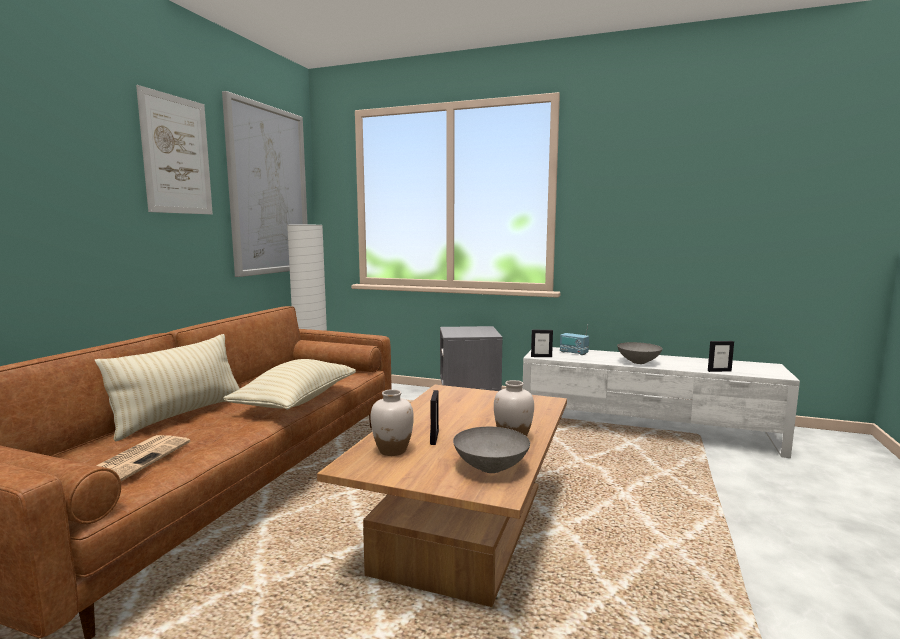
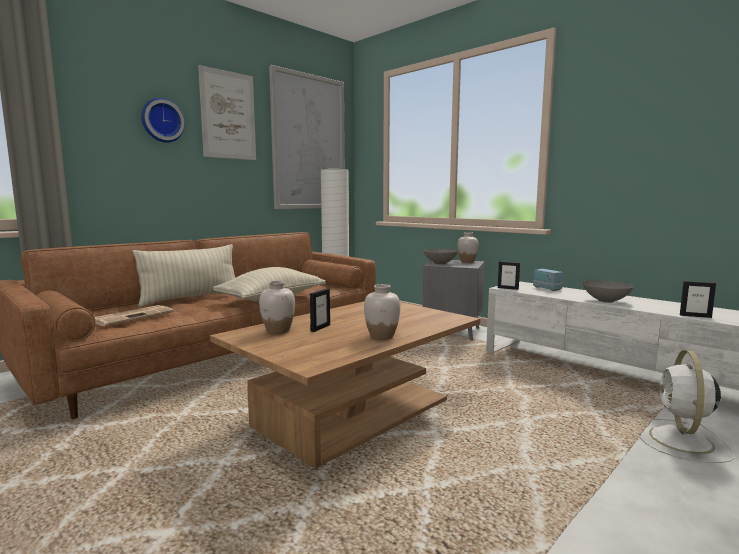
camera: 25 degrees right, 0 degrees up
(90, 162) = (162, 121): none -> wall clock
(478, 328) = (467, 261): none -> white vase
(489, 468) = (329, 350): grey bowl -> grey bowl (439, 263)
(744, 485) = (681, 441): none -> white fan

